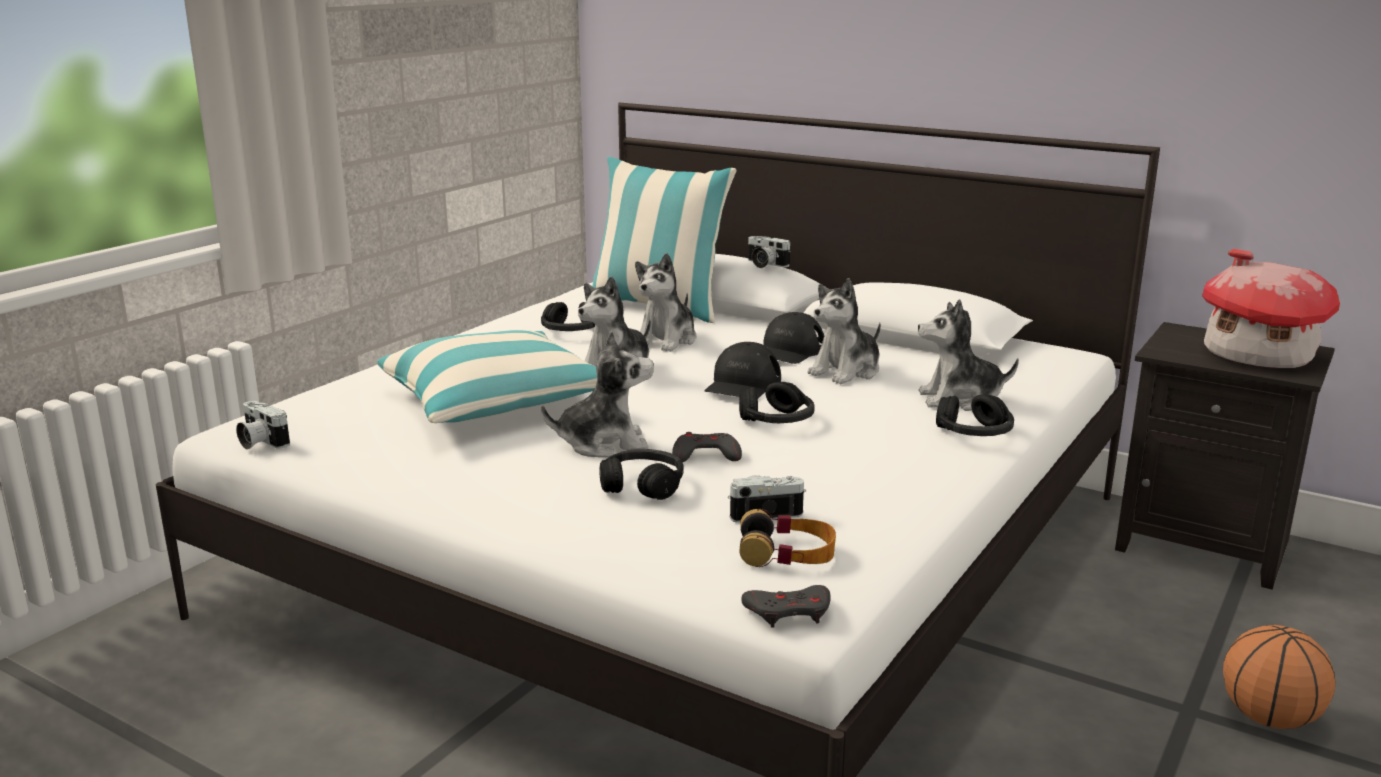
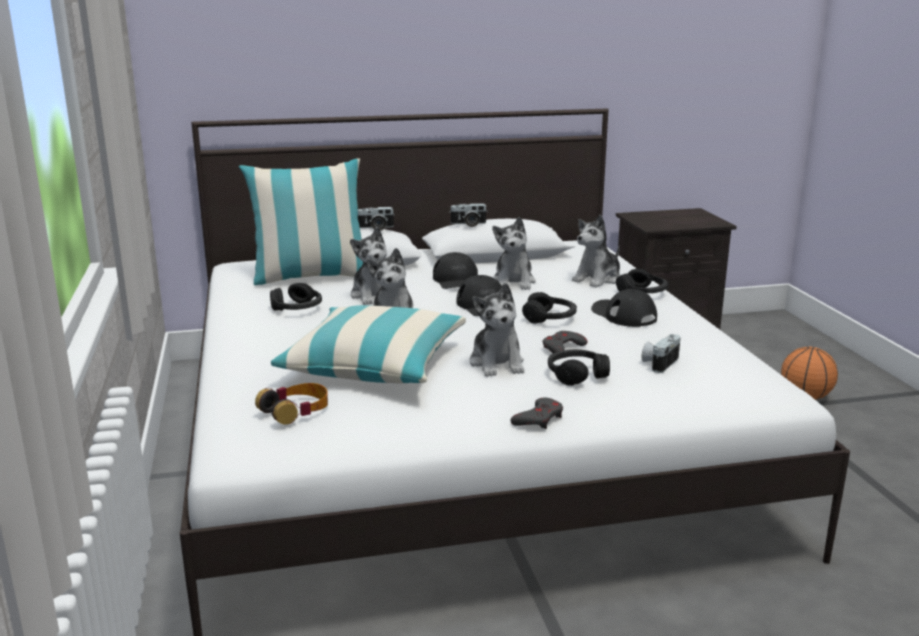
camera: 45 degrees left, 0 degrees up
(260, 442) = (282, 452): camera -> camera (468, 224)
(603, 443) = (497, 363): plush toy -> plush toy turned 135 degrees clockwise
(787, 553) = (714, 376): headphones -> headphones (295, 410)
(789, 612) = (778, 399): grey game controller -> grey game controller (539, 419)
(874, 448) = (623, 315): none -> black cap
(1255, 355) = (686, 219): toy house -> none

